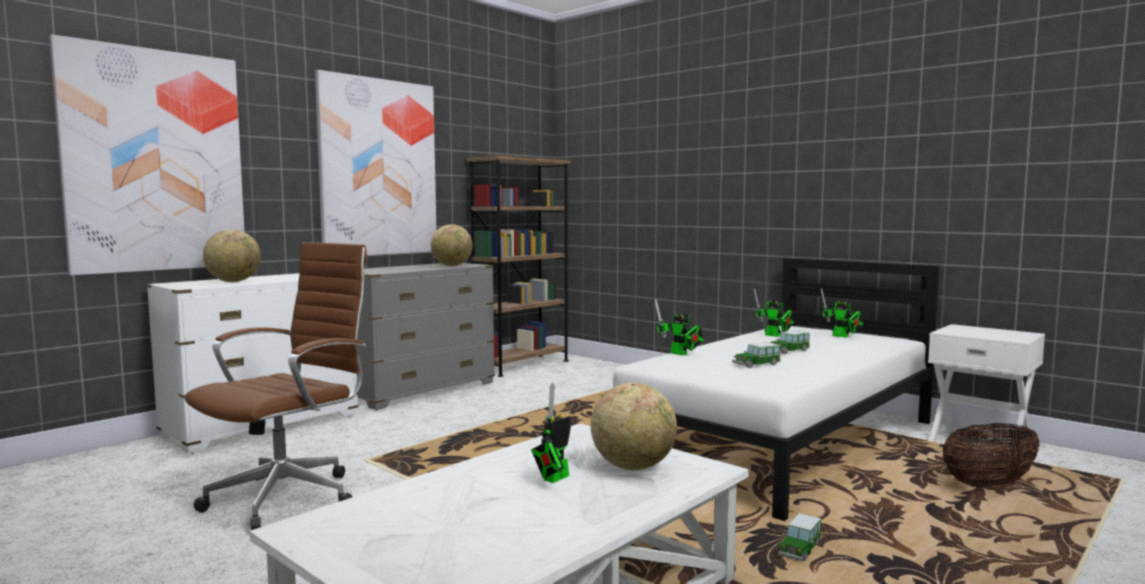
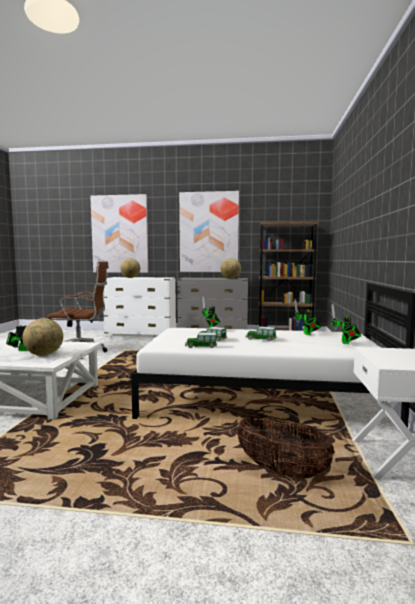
camera: 55 degrees right, 0 degrees up
(799, 550) = (99, 428): toy car -> toy car (201, 346)

